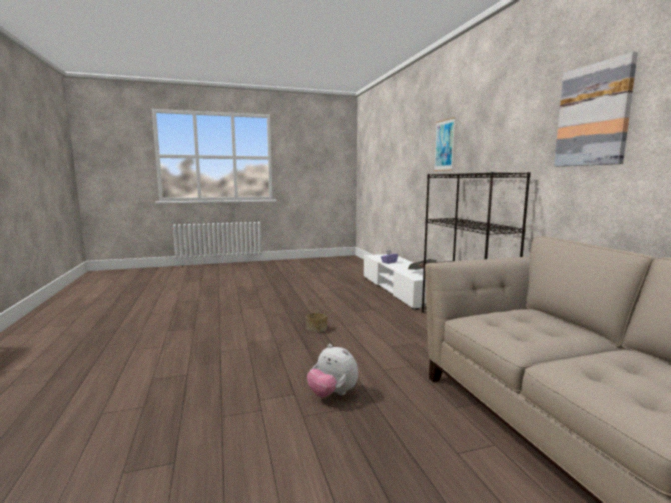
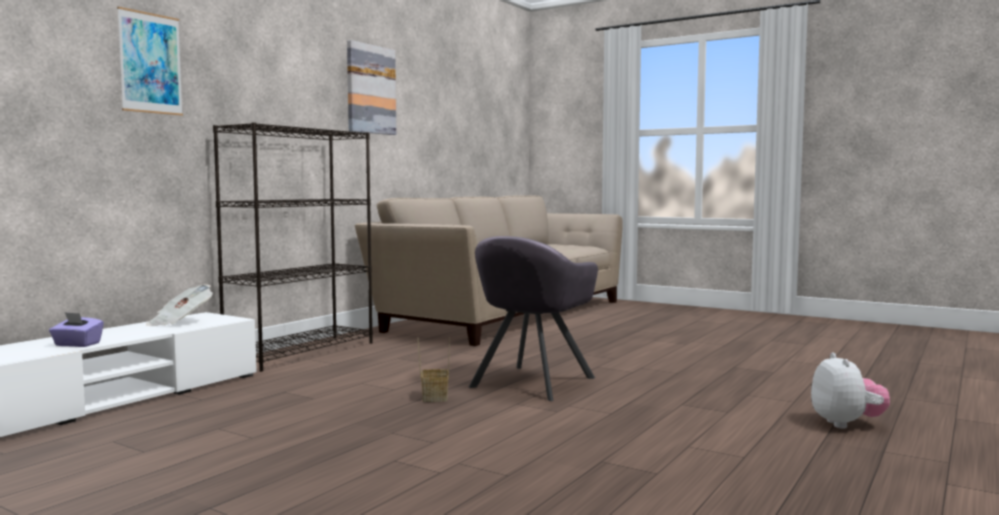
camera: 130 degrees left, 5 degrees down
(299, 356) = (531, 382): none -> grey armchair
(332, 394) = (568, 359): plush toy -> plush toy (846, 424)

